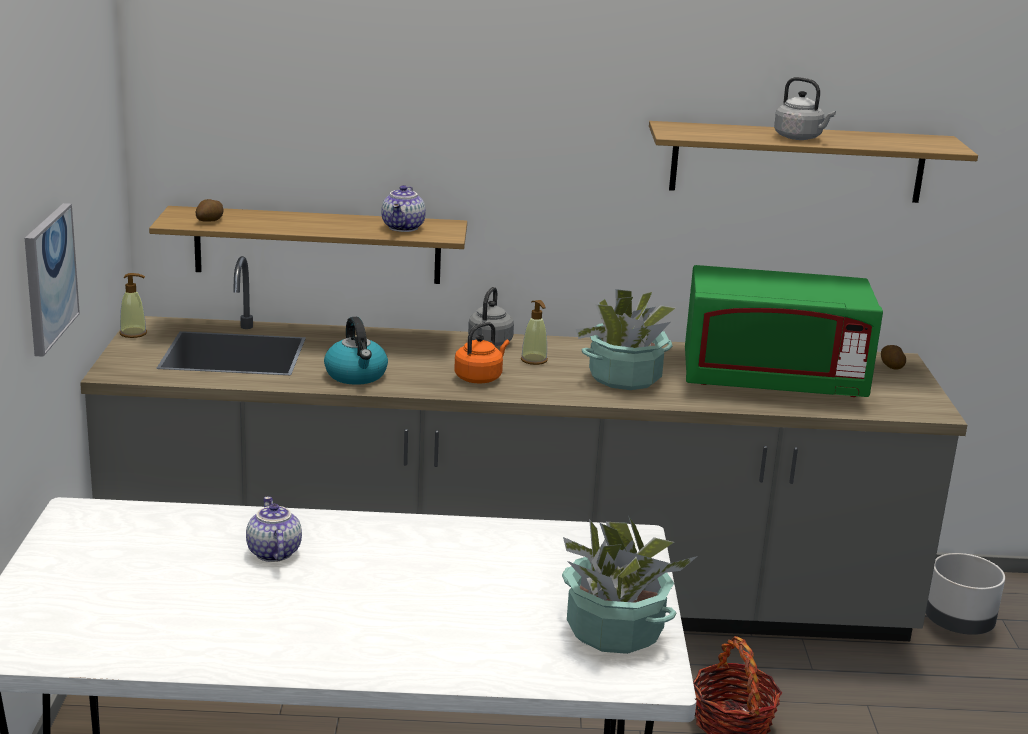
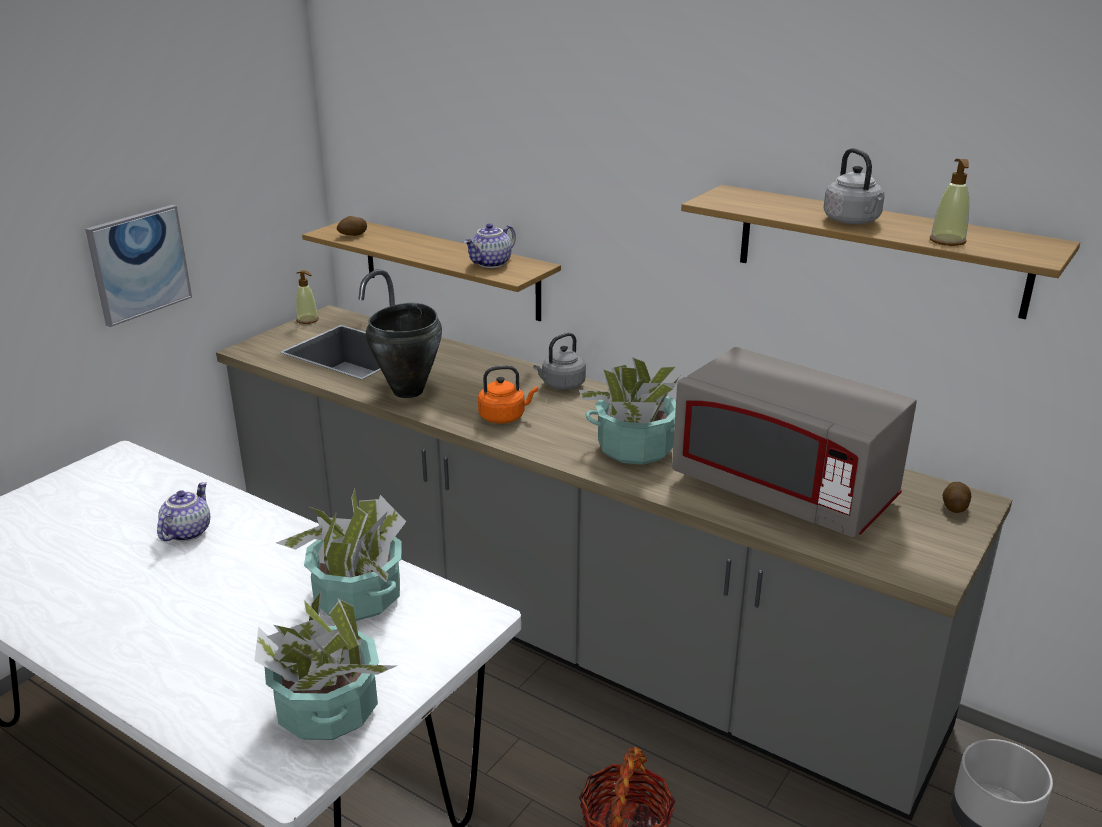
camera: 35 degrees right, 5 degrees up
(356, 375) = (409, 391): kettle -> black cooking pot
(517, 553) = (358, 597): none -> potted plant
(534, 360) = (576, 411): soap dispenser -> soap dispenser (947, 241)
(772, 382) = (784, 491): green microwave -> grey microwave

